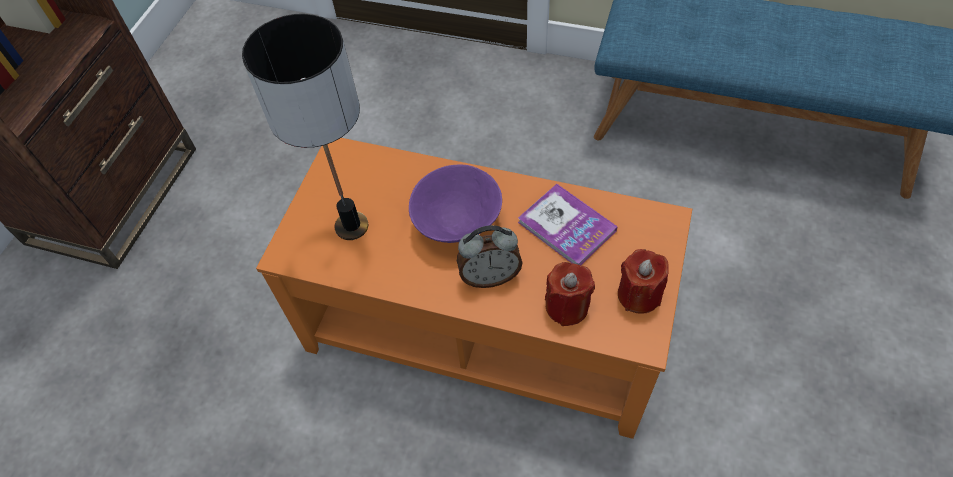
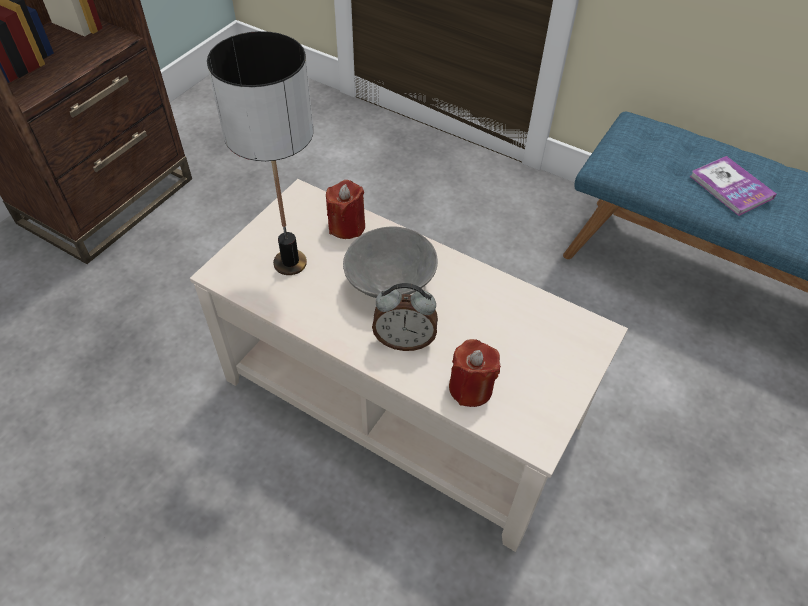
camera: 10 degrees right, 5 degrees down
(456, 224) = (389, 285): purple bowl -> grey bowl
(484, 325) = (402, 401): orange coffee table -> beige coffee table
(566, 226) = (495, 314): book -> book (731, 187)
(639, 295) = (547, 396): red candle -> red candle (347, 226)

